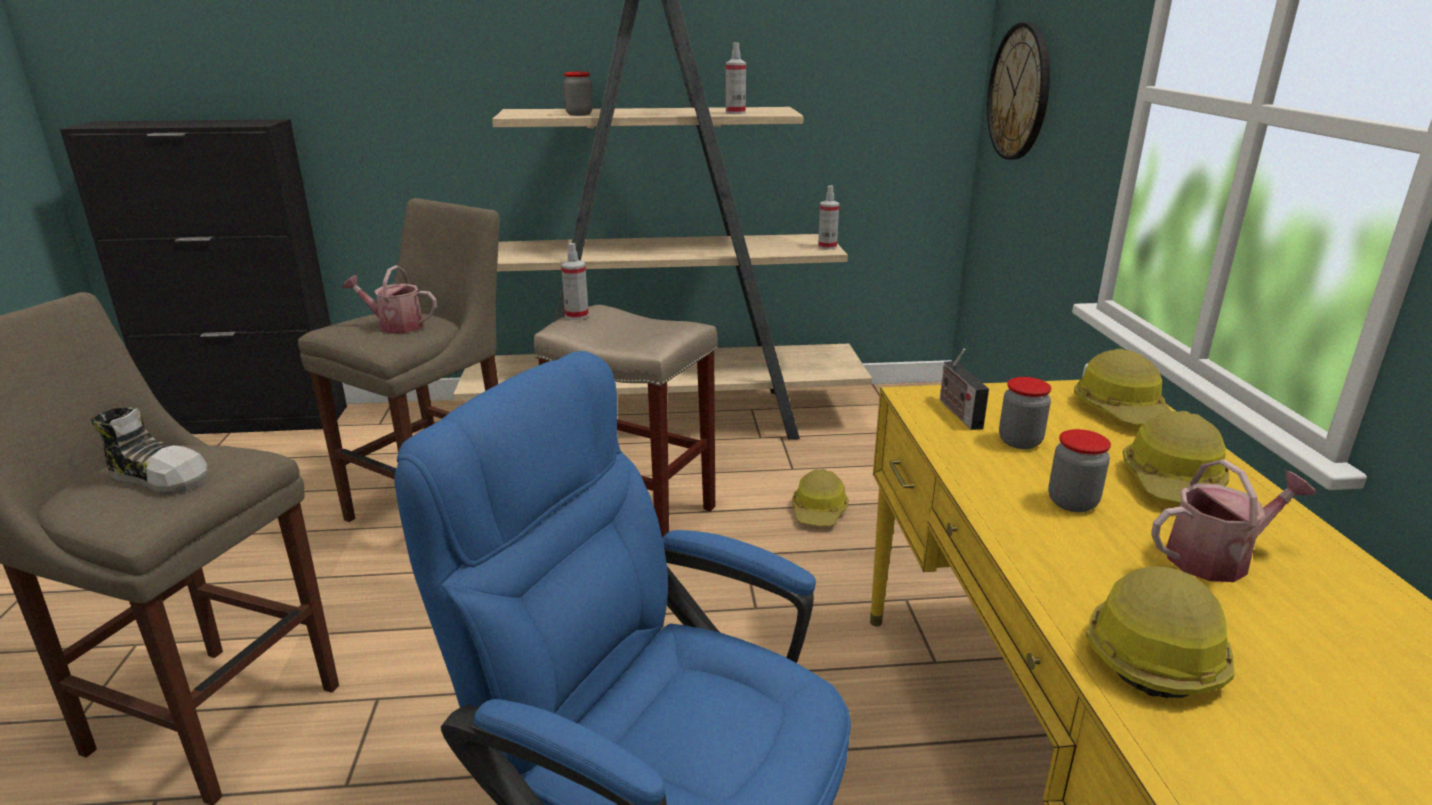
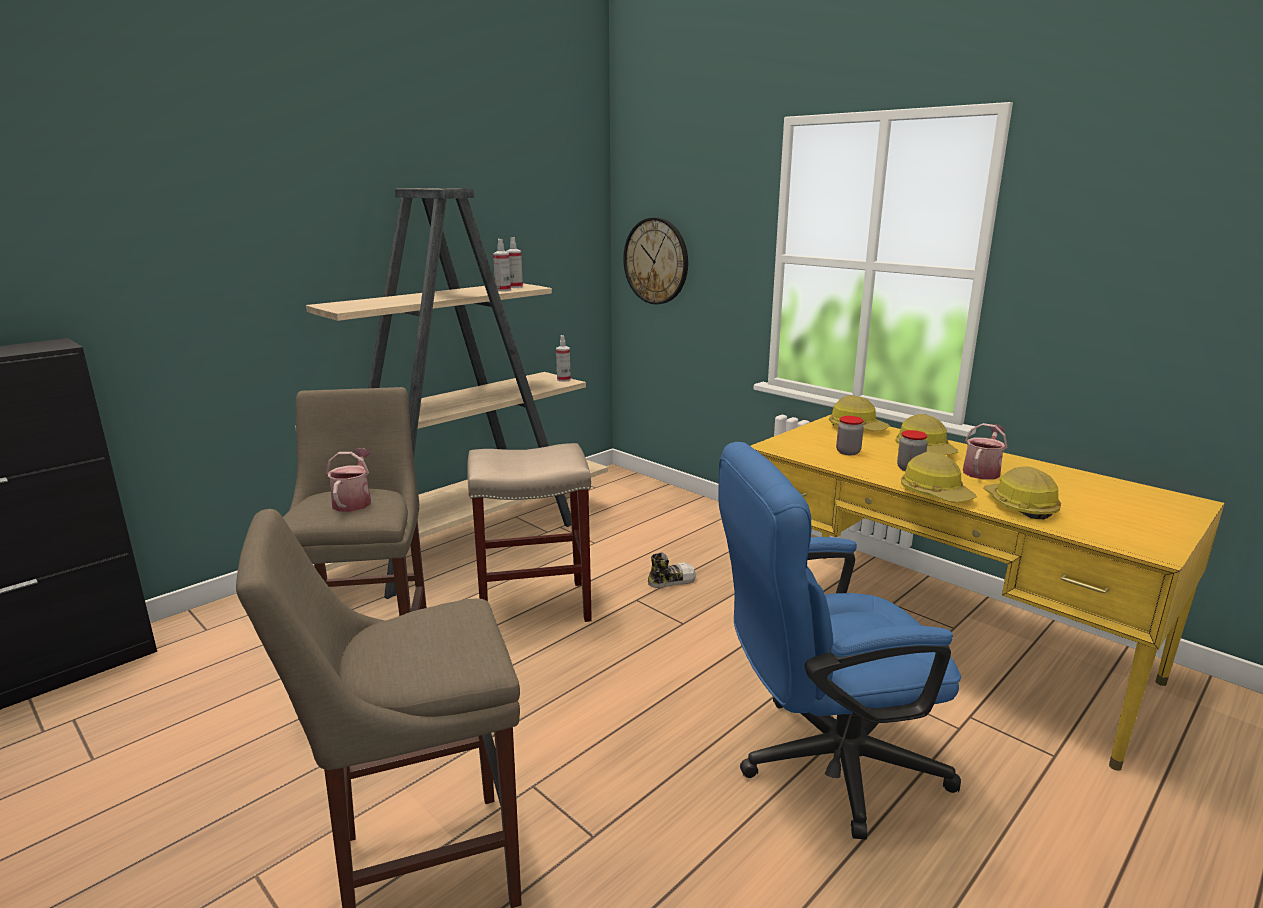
camera: 40 degrees left, 5 degrees down
(160, 477) = (430, 639): shoe -> shoe (671, 581)
(395, 326) = (354, 501): watering can -> watering can turned 120 degrees clockwise
(576, 316) = (484, 458): spray bottle -> spray bottle (515, 287)
(579, 114) = (394, 302): jar -> none
(819, 511) = (644, 560): hard hat -> hard hat (935, 494)
(957, 412) = (801, 448): radio -> none

